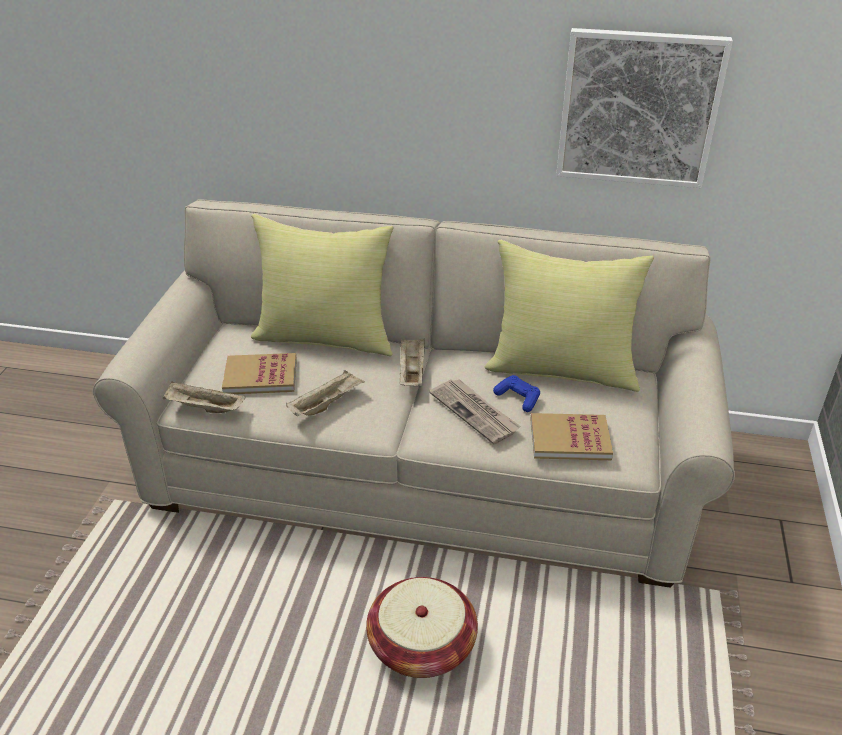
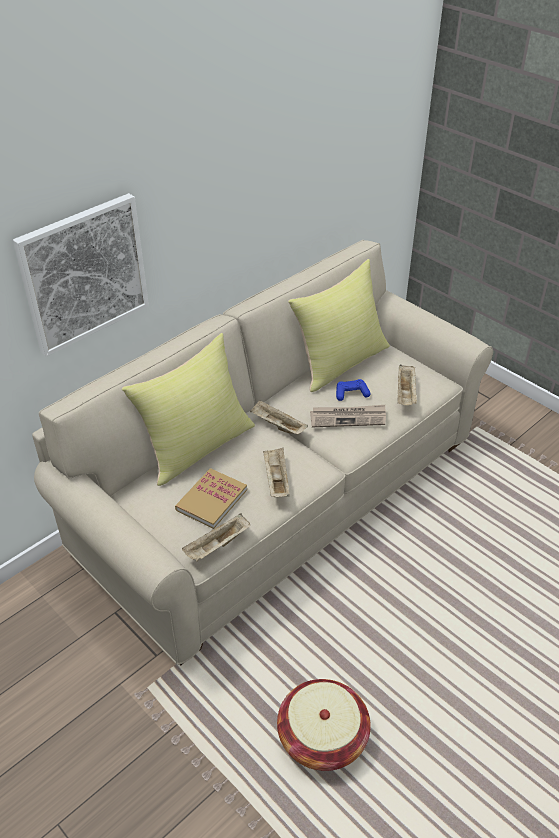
camera: 55 degrees left, 5 degrees up
(422, 645) = (425, 569): basket -> basket (322, 736)
(569, 439) = (405, 393): book -> beige tray
(638, 108) = (309, 170): picture -> picture (84, 273)

